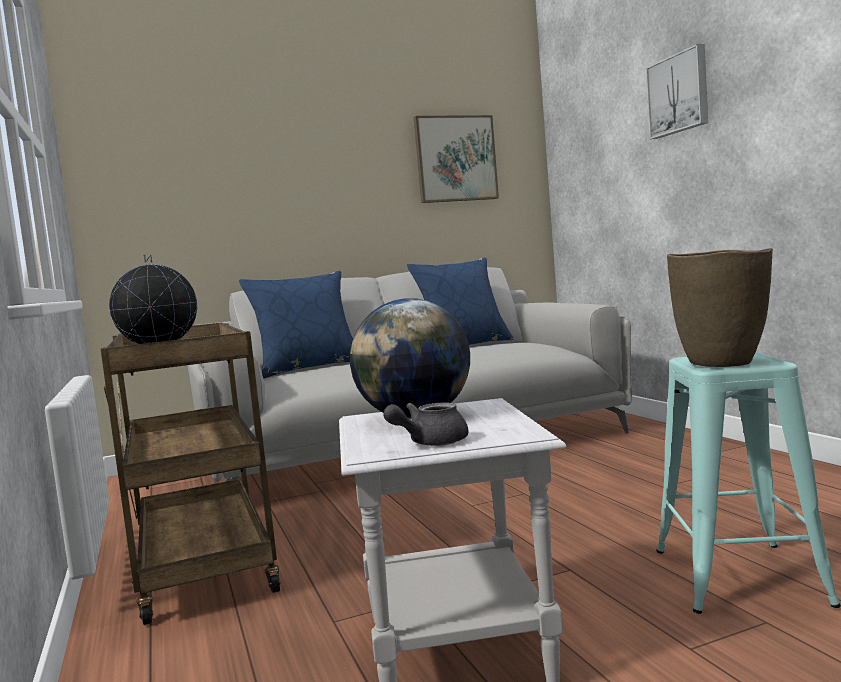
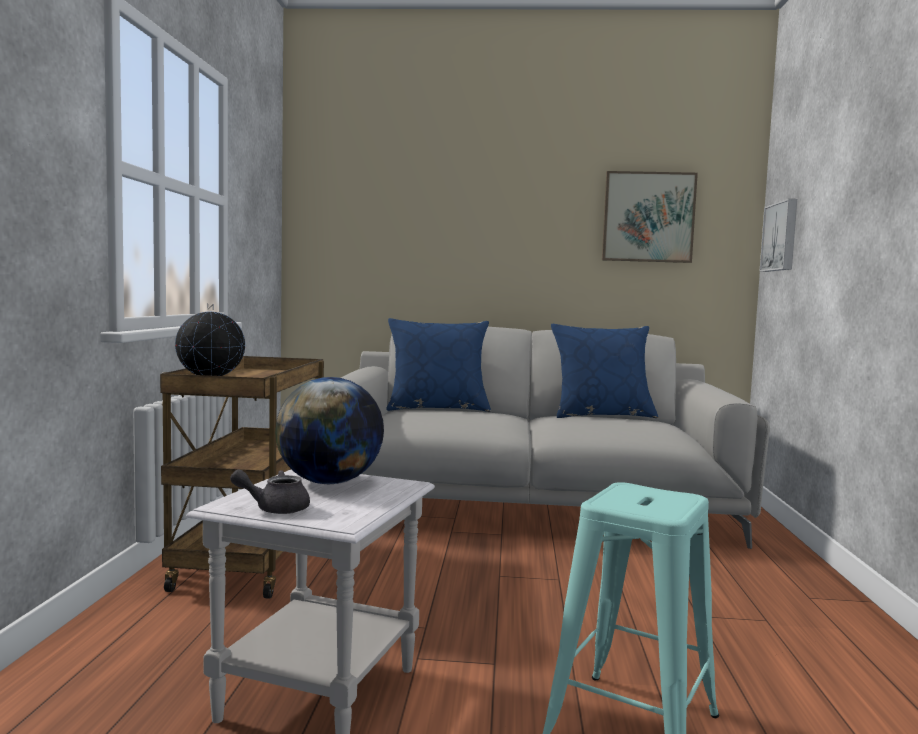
camera: 25 degrees right, 0 degrees up
(679, 94) = (867, 170): picture -> picture (781, 237)
(723, 363) = (631, 500): brown vase -> none

